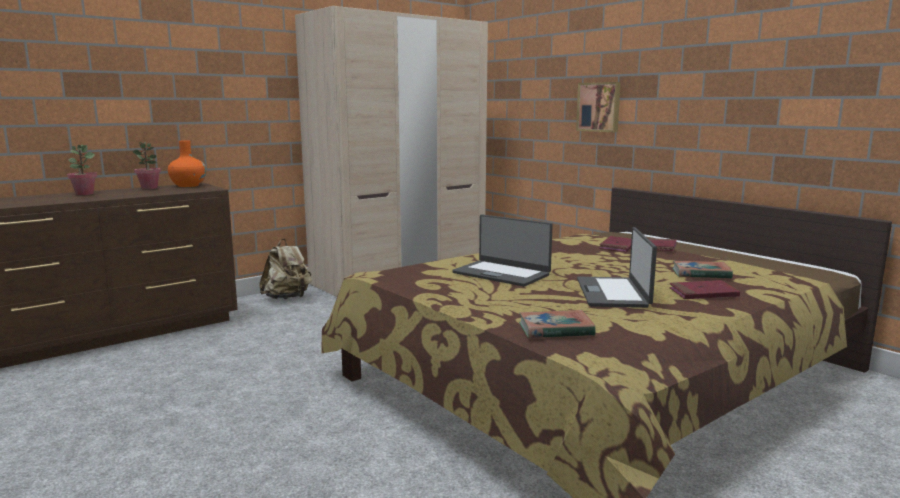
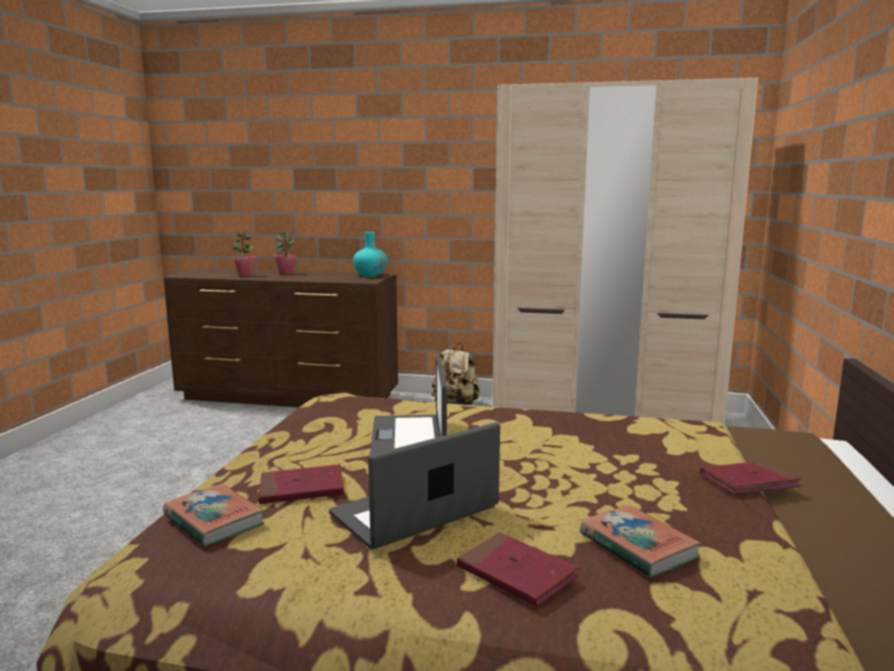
camera: 50 degrees right, 0 degrees up
(149, 188) = (339, 274): potted plant -> potted plant (245, 275)
(188, 185) = (370, 275): orange vase -> turquoise vase
(599, 107) = (861, 213): picture -> none
(618, 246) = (682, 457): red book -> red book (302, 489)

